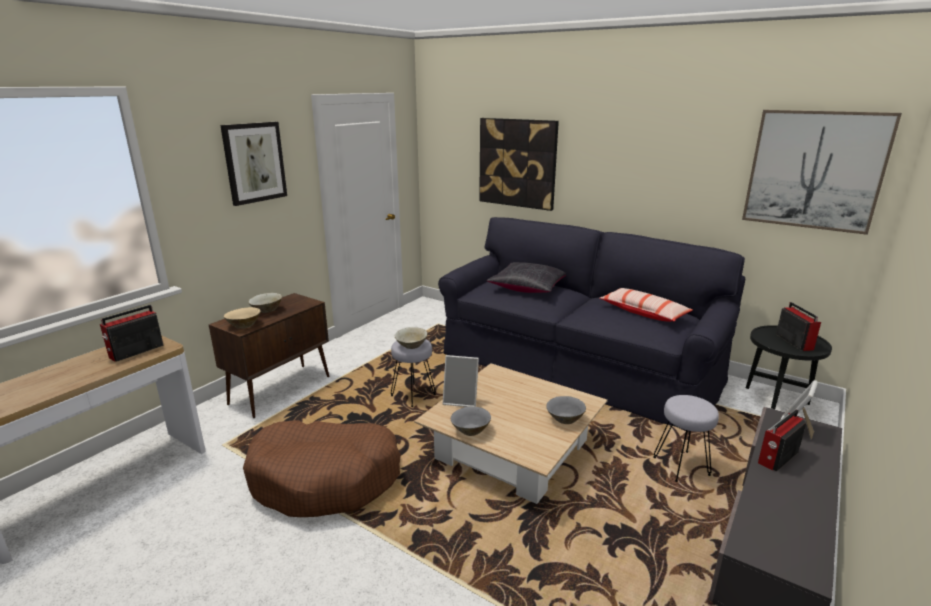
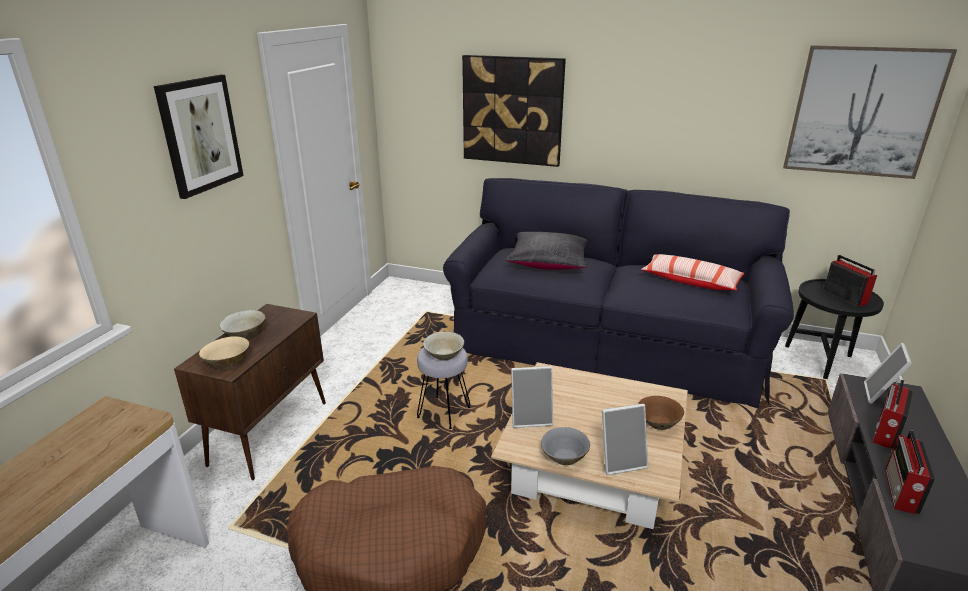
camera: 15 degrees left, 5 degrees up
(135, 351) = (104, 435): radio -> radio (900, 492)
(515, 440) = (621, 461): none -> picture frame
(565, 419) = (658, 423): grey bowl -> brown bowl
(681, 466) = (771, 451): grey stool -> none

